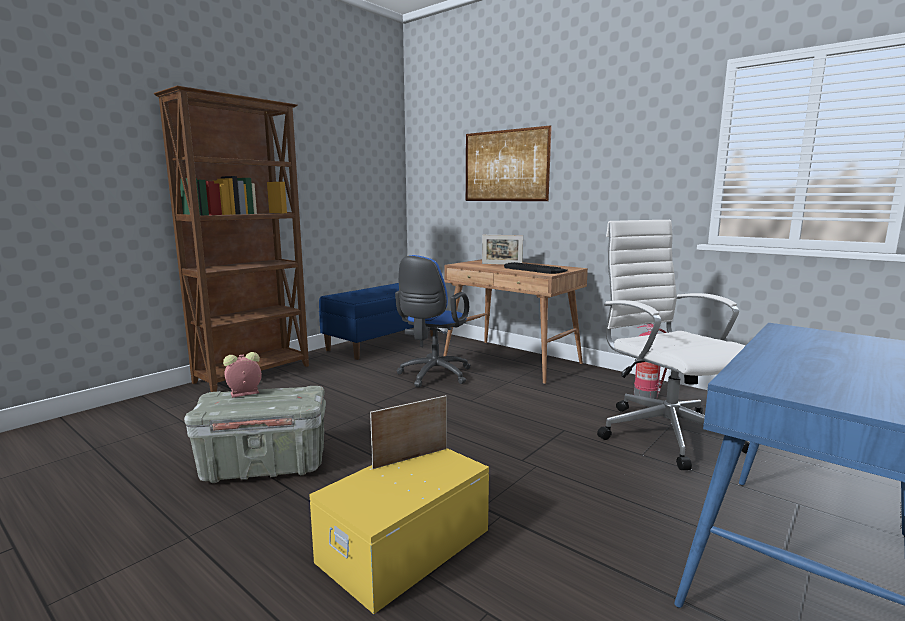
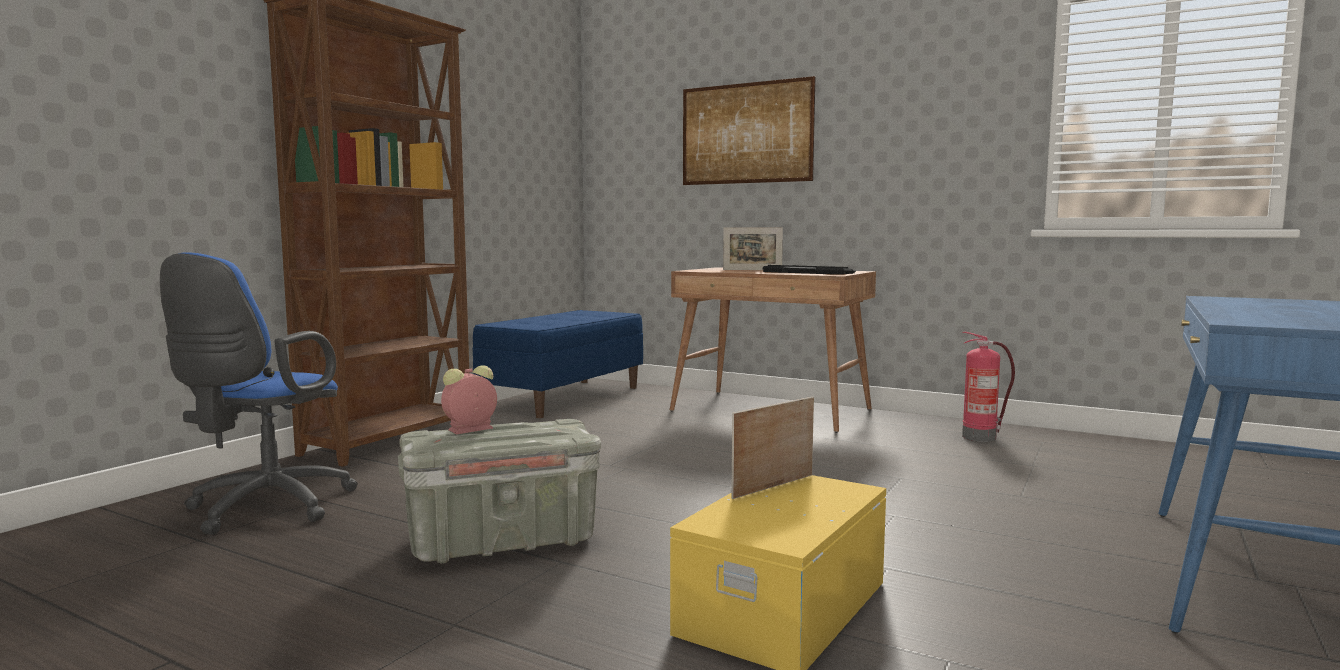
camera: 10 degrees left, 5 degrees down
(432, 376) = (671, 431): blue office chair -> blue office chair (263, 509)
(664, 432) = (1032, 473): white office chair -> none

